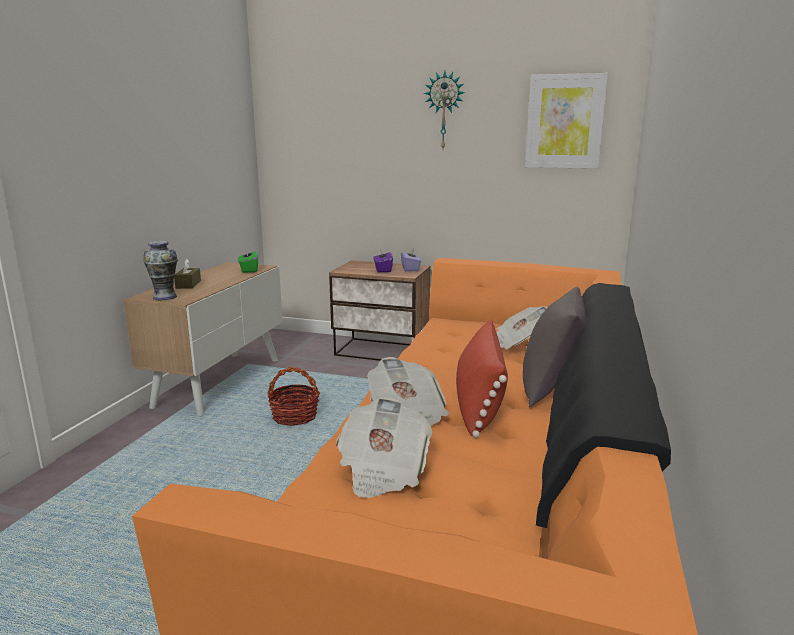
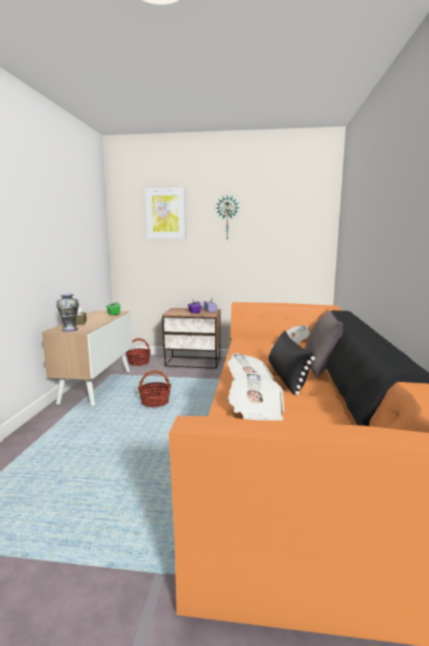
camera: 10 degrees left, 5 degrees down
(297, 346) = (139, 362): none -> basket
(479, 402) = (287, 377): red pillow -> black pillow
(565, 122) = (296, 224): picture -> picture (165, 213)

